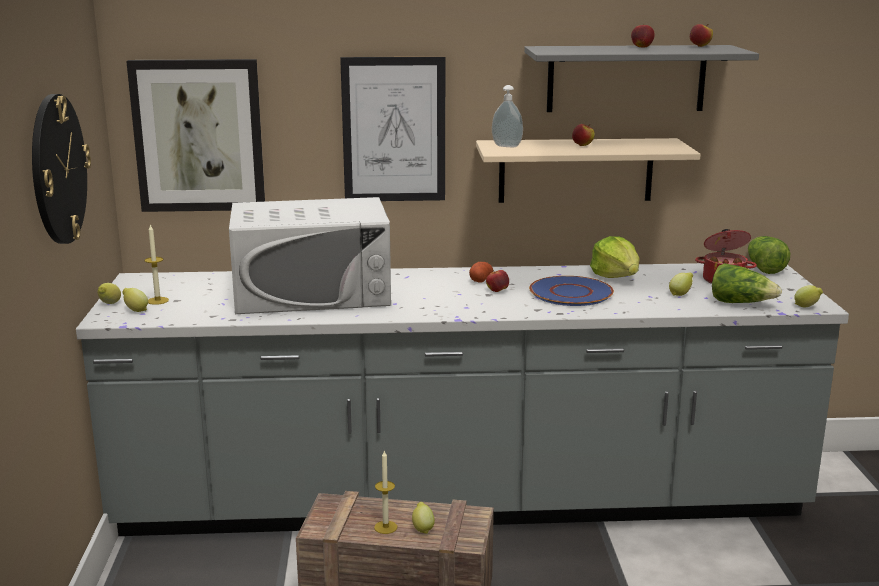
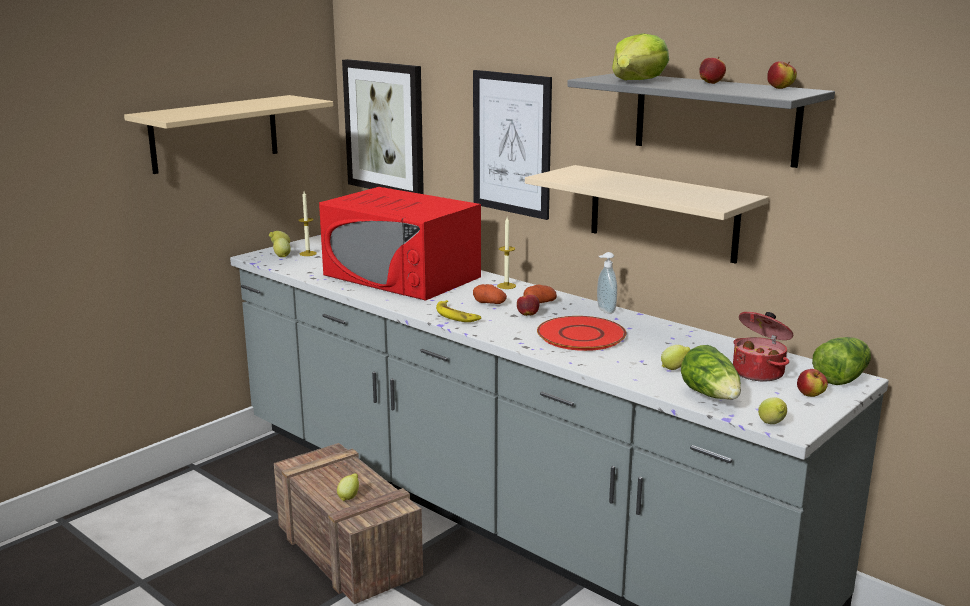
camera: 45 degrees right, 0 degrees up
(58, 169) = (215, 133): wall clock -> beige shelf
(312, 293) = (402, 276): white microwave -> red microwave
(385, 527) = (330, 484): candle -> candle (506, 286)
(446, 291) = (489, 303): none -> potato
(450, 309) = (456, 316): none -> banana
(506, 146) = (573, 173): soap dispenser -> soap dispenser (604, 311)
(571, 293) = (581, 335): blue plate -> red plate
(583, 145) = (641, 185): apple -> apple (810, 395)
(616, 276) = (660, 336): lettuce -> lettuce (637, 81)

